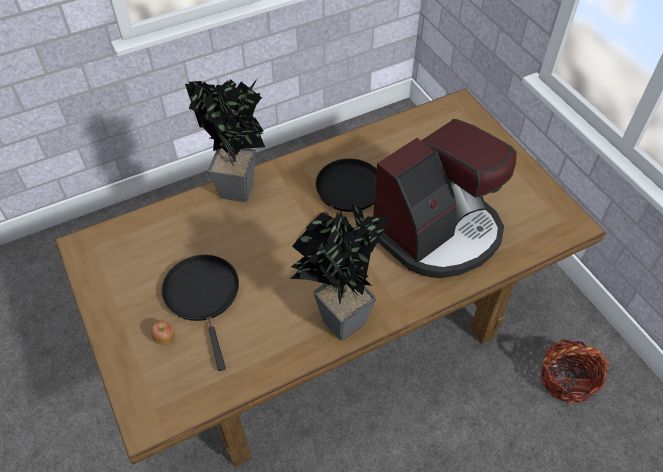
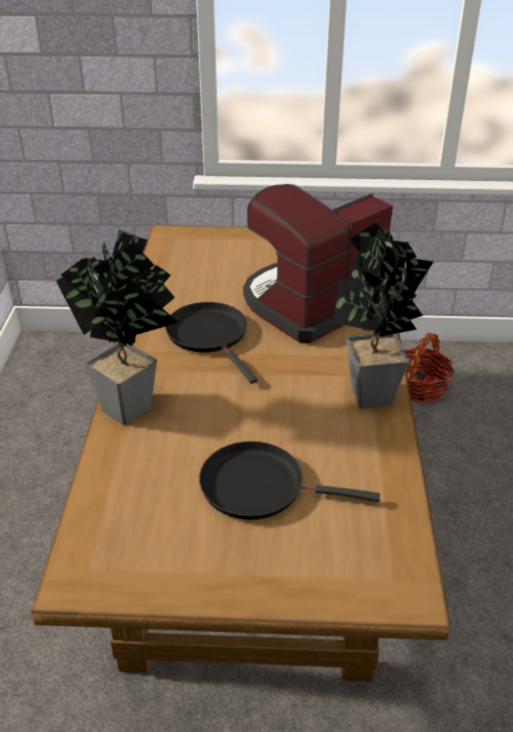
camera: 60 degrees left, 15 degrees down
(165, 338) = (297, 539): apple -> none
(437, 232) = (310, 303): coffee machine -> coffee machine turned 120 degrees counterclockwise

